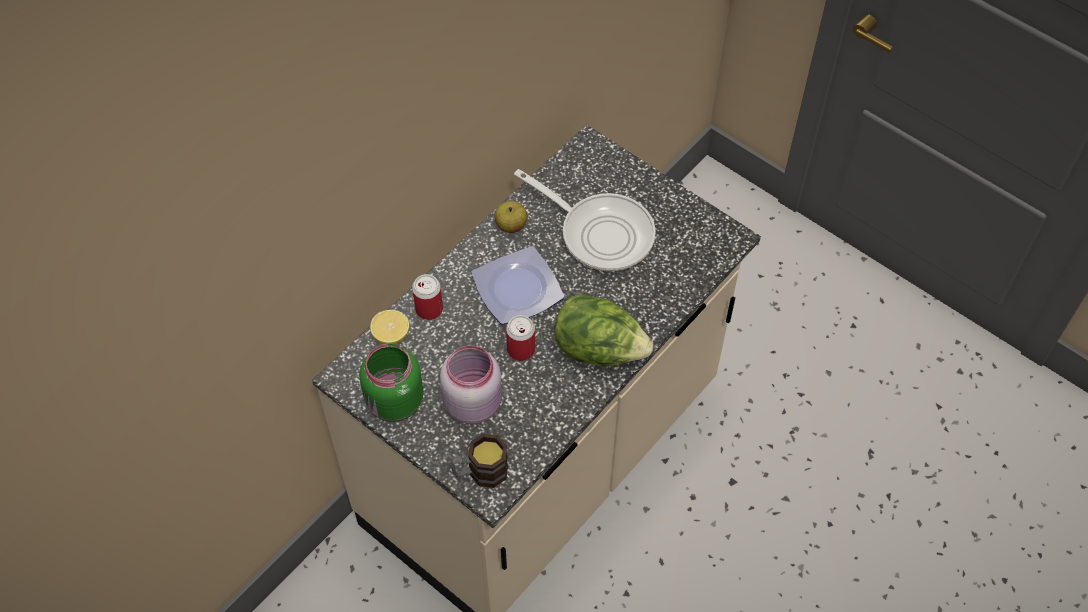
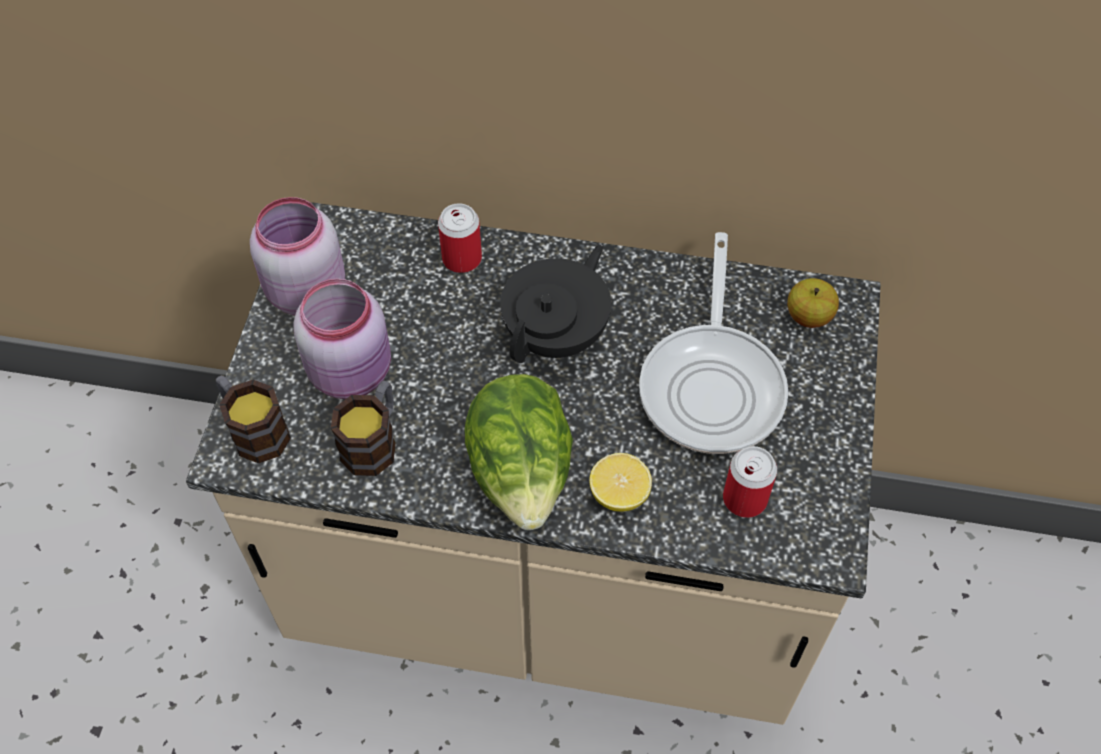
camera: 60 degrees right, 0 degrees up
(391, 335) = (399, 241): lemon -> lemon (619, 494)
(394, 403) = (304, 292): green jar -> pink jar
(511, 225) = (648, 280): apple -> apple (808, 316)
(518, 288) = (557, 334): plate -> black teapot
(521, 349) = (464, 384): can -> can (744, 499)
(530, 412) = (374, 441): none -> mug

